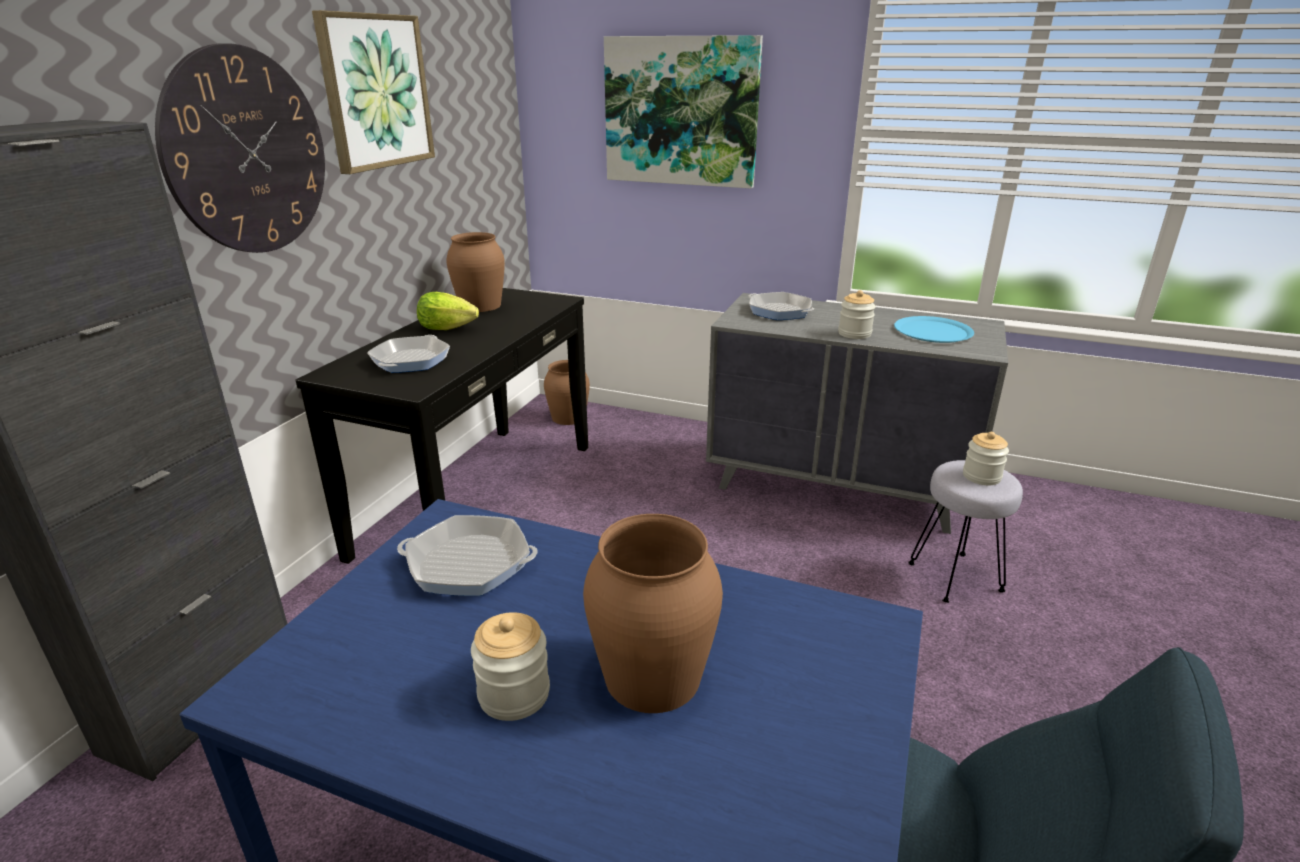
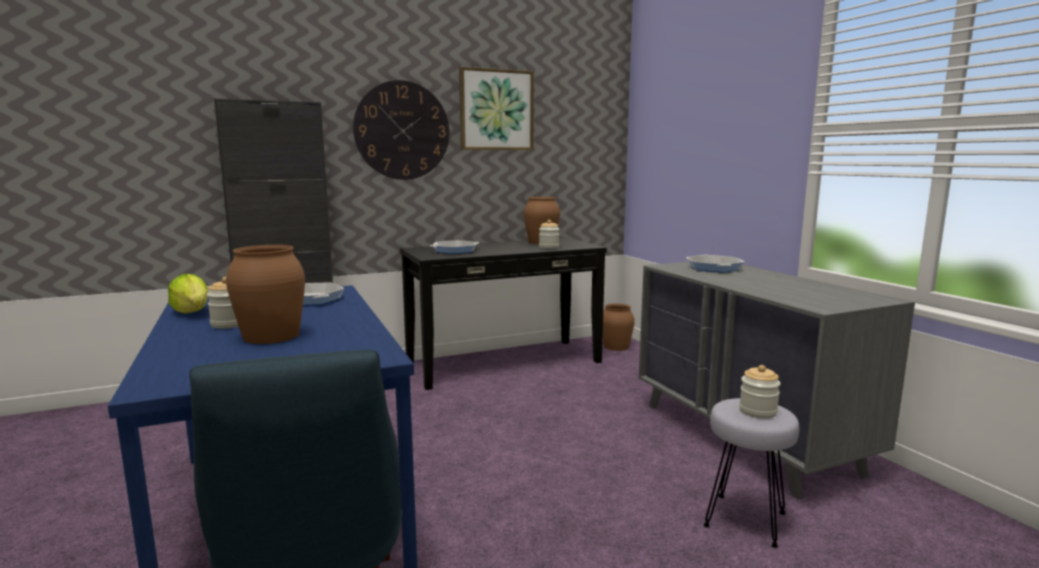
camera: 45 degrees right, 15 degrees down
(446, 328) = (501, 245): lettuce -> lettuce (192, 313)
(681, 112) = (705, 125): picture -> none
(854, 334) = (735, 283): jar -> jar (549, 247)
(933, 331) = (812, 293): blue plate -> none

